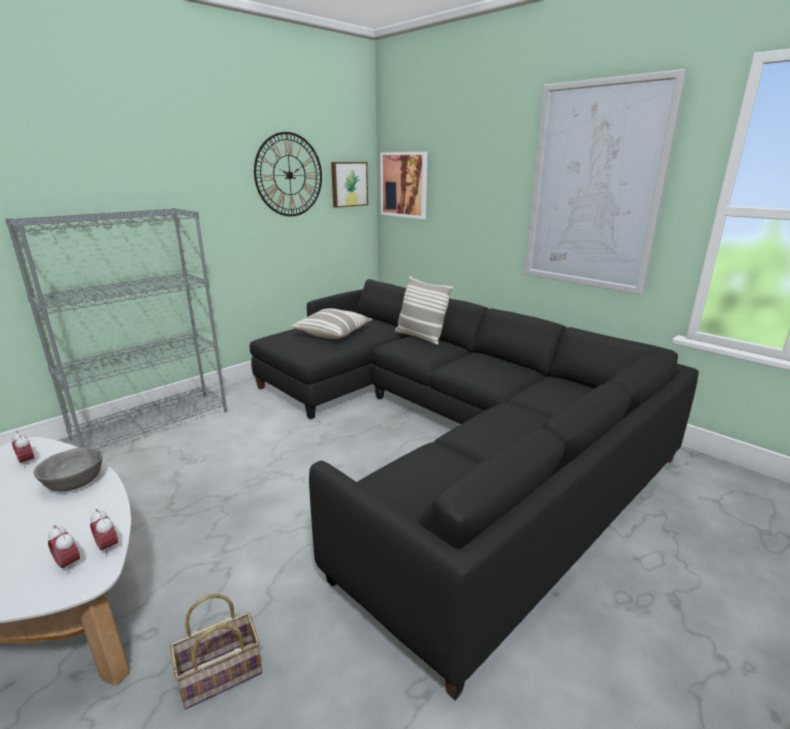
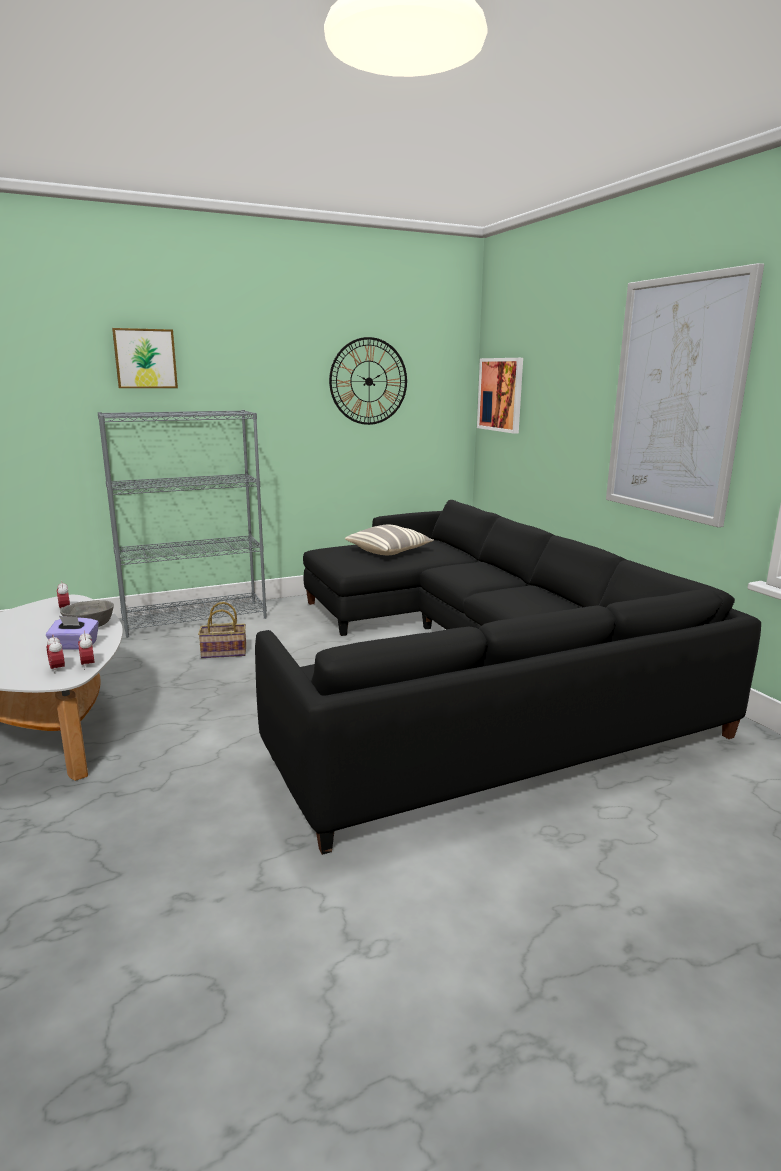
camera: 20 degrees right, 5 degrees down
(71, 519) = (74, 646): none -> purple tissue box
(219, 676) = (148, 794): basket -> basket (222, 653)
(348, 184) = (439, 393): picture -> picture (145, 358)
(420, 337) = (481, 564): pillow -> none

